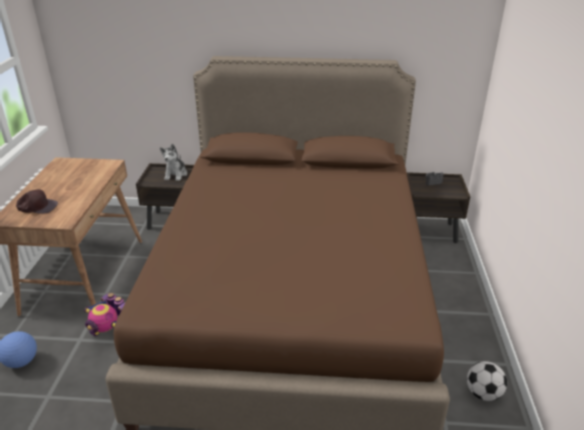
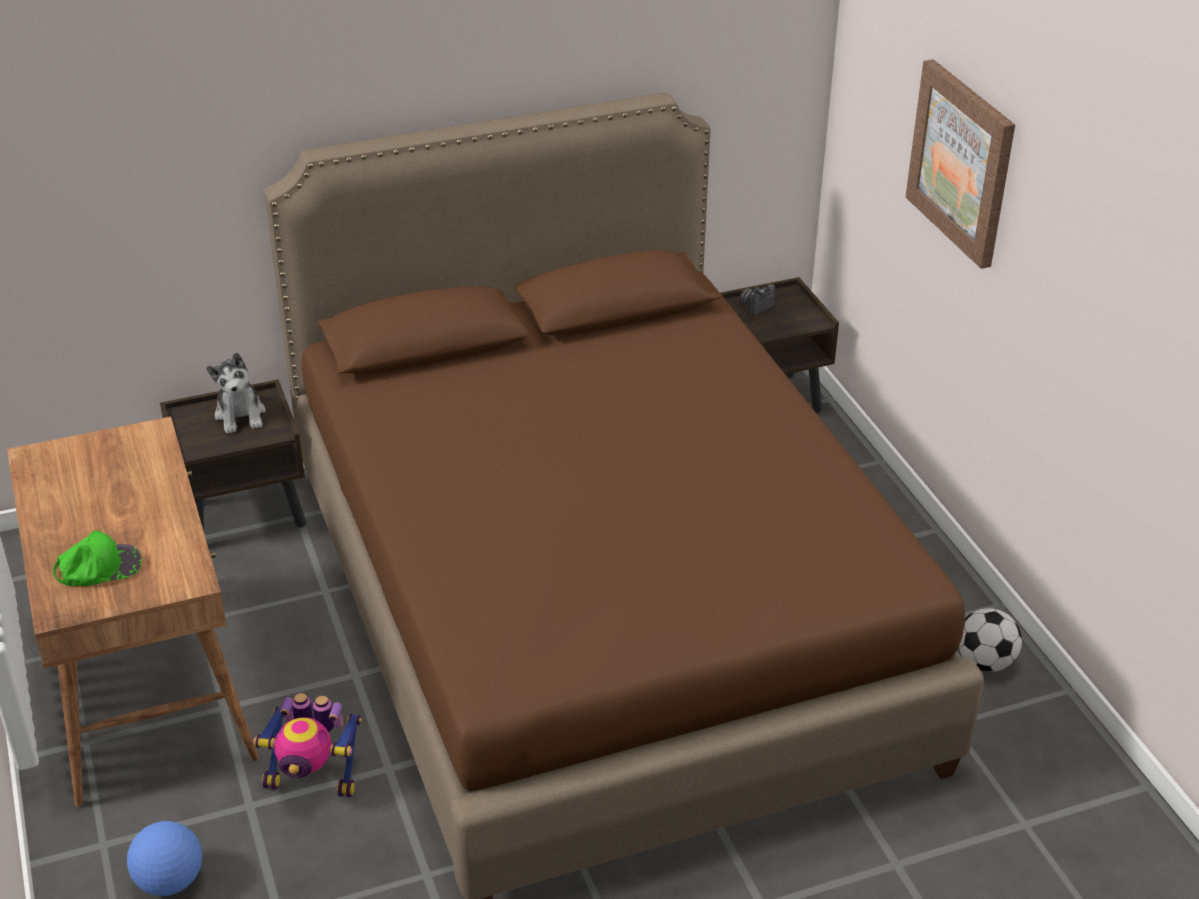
camera: 25 degrees left, 5 degrees up
(37, 206) = (98, 567): brown cap -> green cap
(533, 101) = (962, 162): none -> picture

